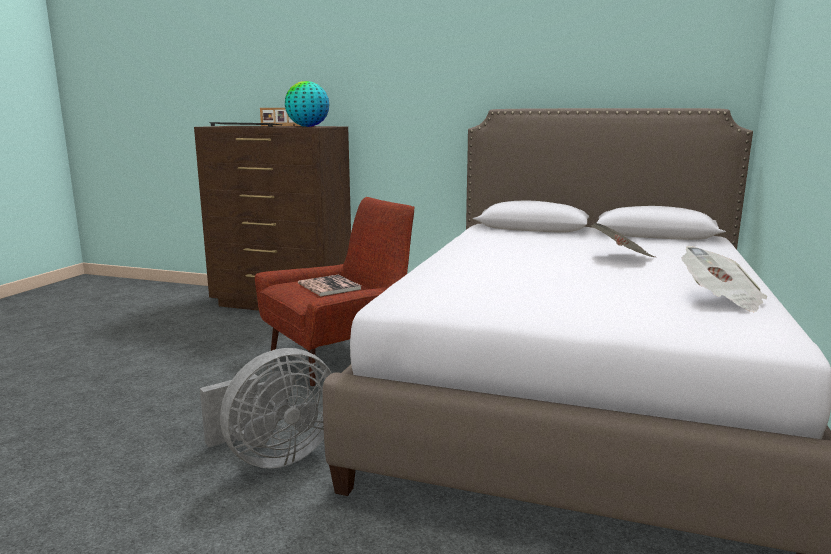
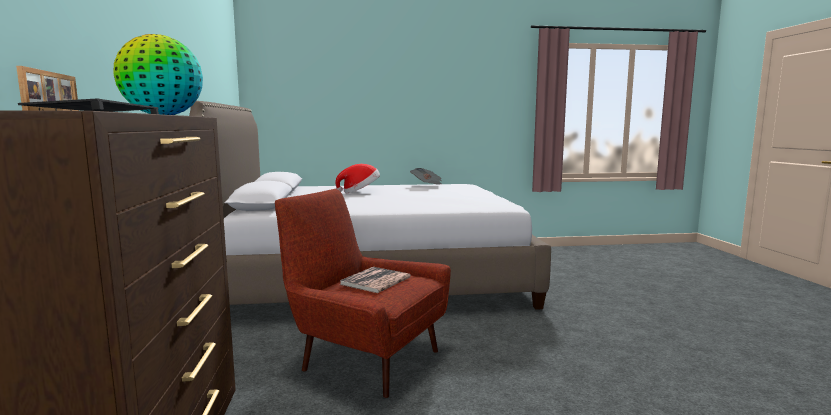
camera: 115 degrees left, 5 degrees down
(274, 456) = (540, 332): grey fan -> none
(621, 257) = (359, 192): newspaper -> hat

